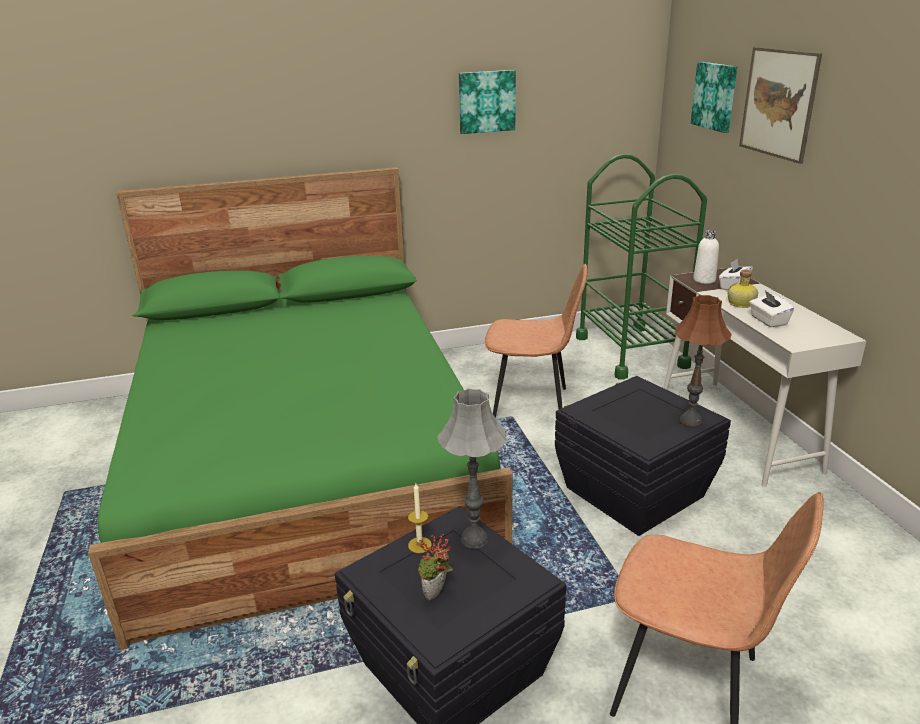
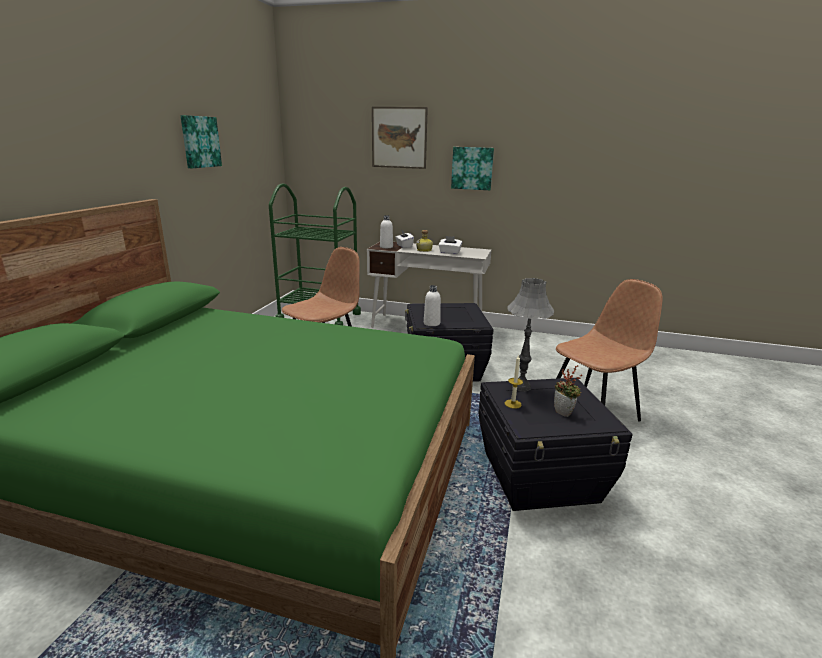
camera: 60 degrees left, 5 degrees down
(591, 413) = (431, 323): none -> white bottle
(690, 421) = (468, 309): brown table lamp -> none
(715, 96) = (341, 139): picture -> picture (472, 168)

